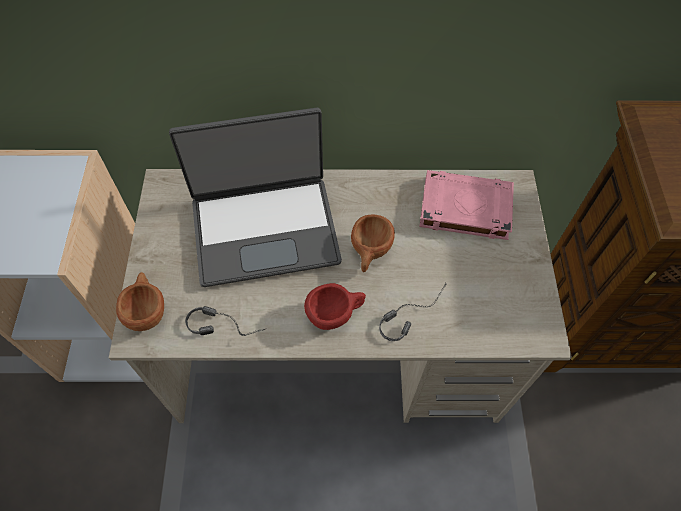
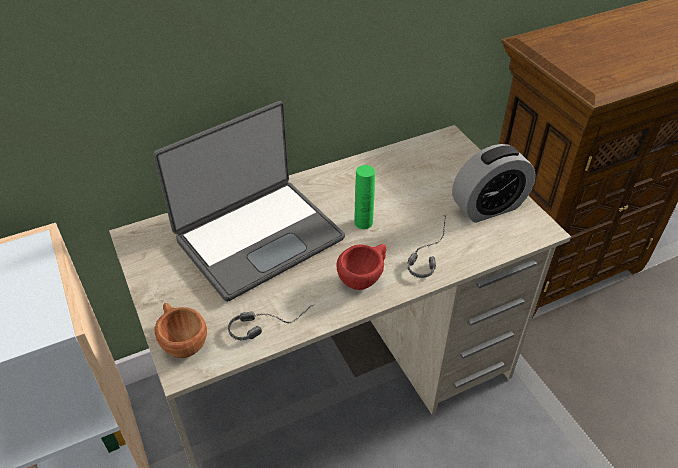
camera: 25 degrees left, 15 degrees down
(370, 252) = (363, 222): brown cup -> green bottle
(464, 208) = (419, 166): pink book -> none
(505, 286) = (488, 207): none -> alarm clock

